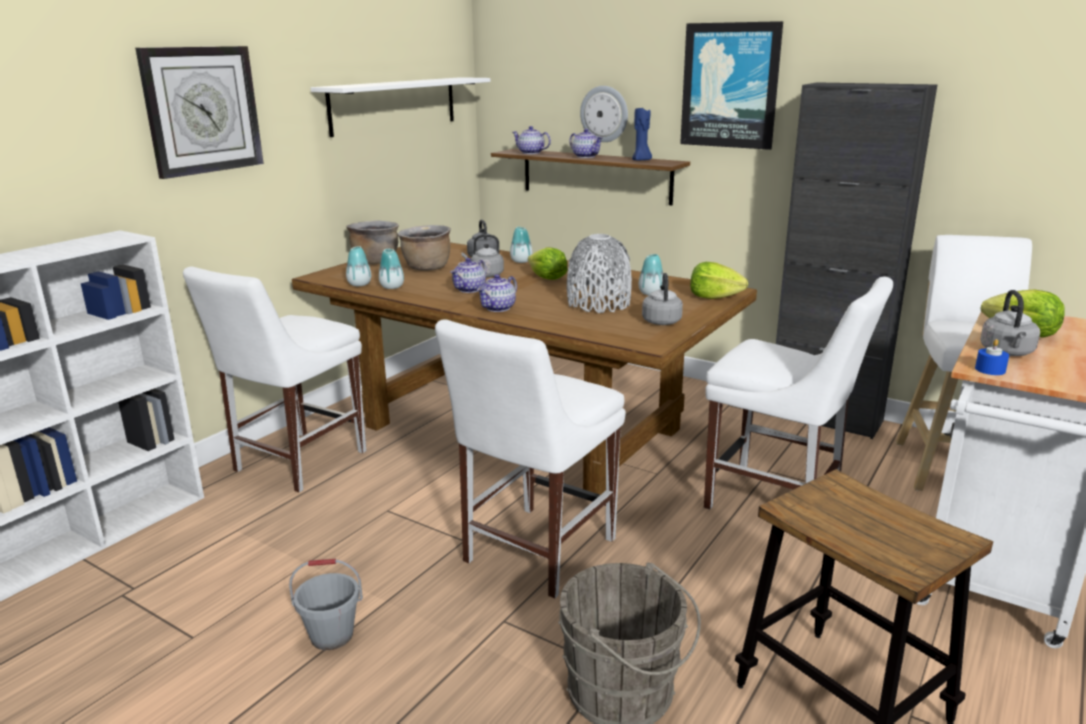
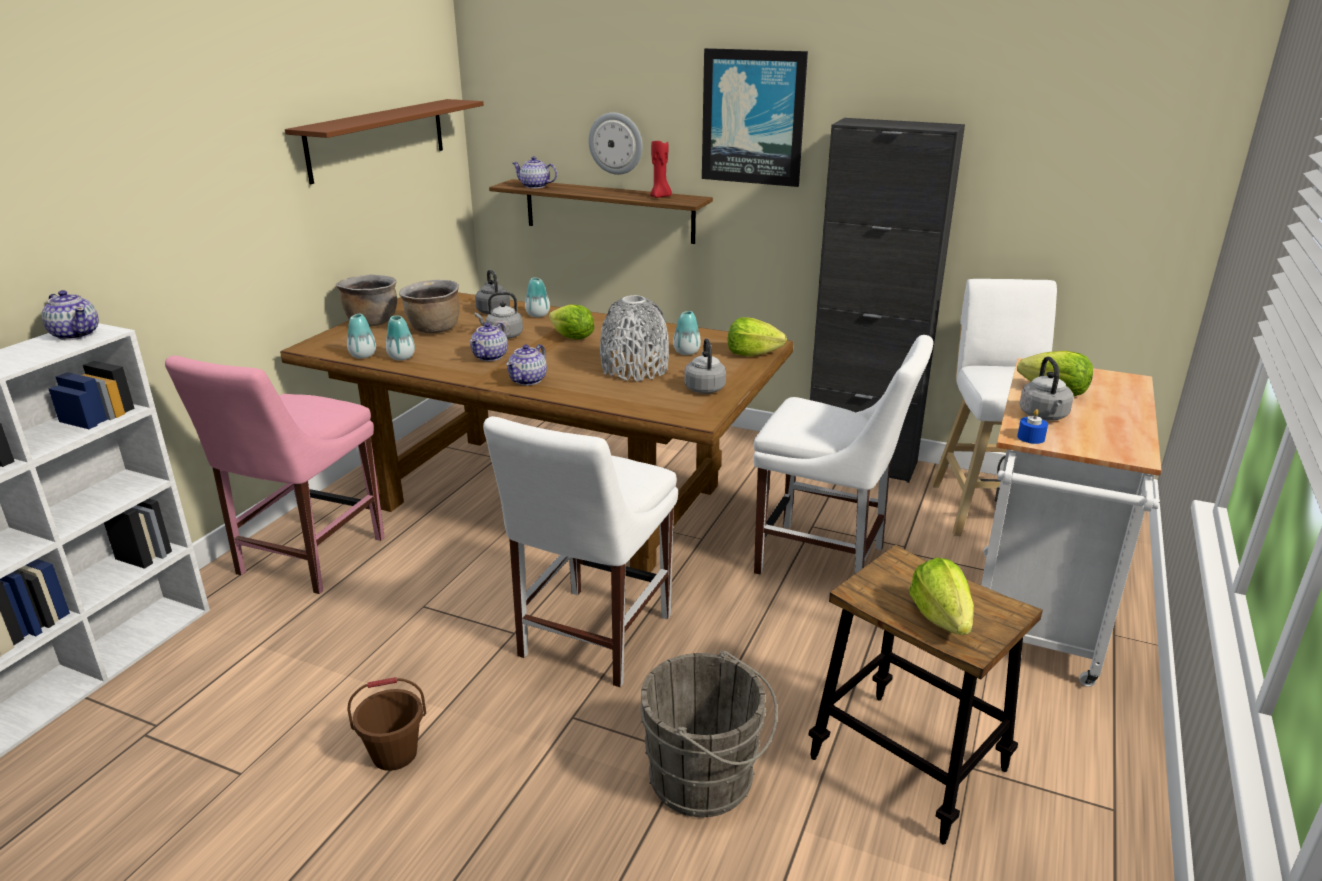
camera: 10 degrees left, 5 degrees up
(202, 110) = (166, 169): wall clock -> none
(295, 463) = (306, 559): white chair -> pink chair
(332, 635) = (395, 753): grey bucket -> brown bucket
(394, 105) = (378, 139): white shelf -> brown shelf
(586, 156) = (598, 191): teapot -> teapot (76, 334)
(641, 160) = (660, 197): blue candle -> red candle
(876, 540) = (941, 618): none -> lettuce

